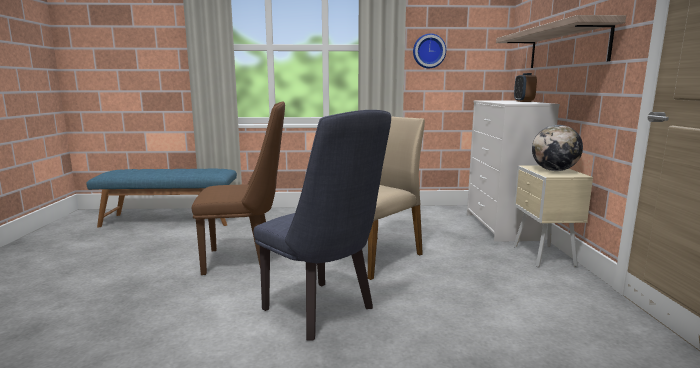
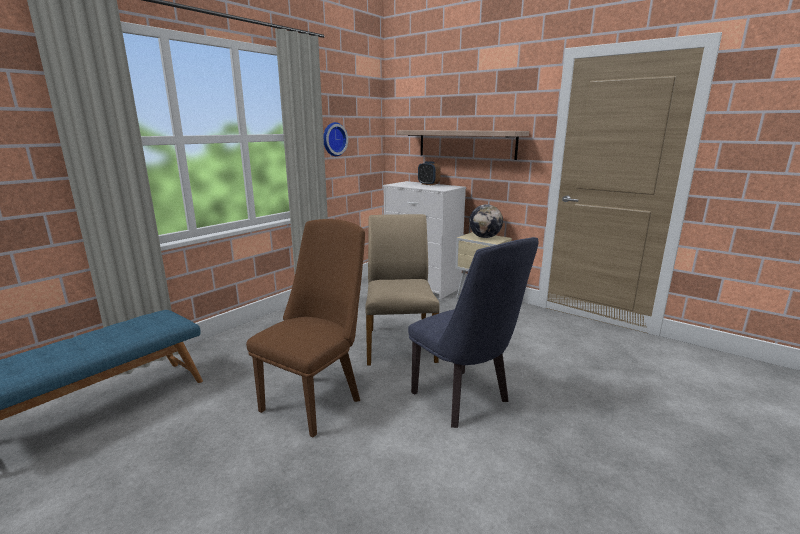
camera: 50 degrees left, 5 degrees up
(324, 312) = (465, 401): blue chair -> blue chair turned 60 degrees clockwise

